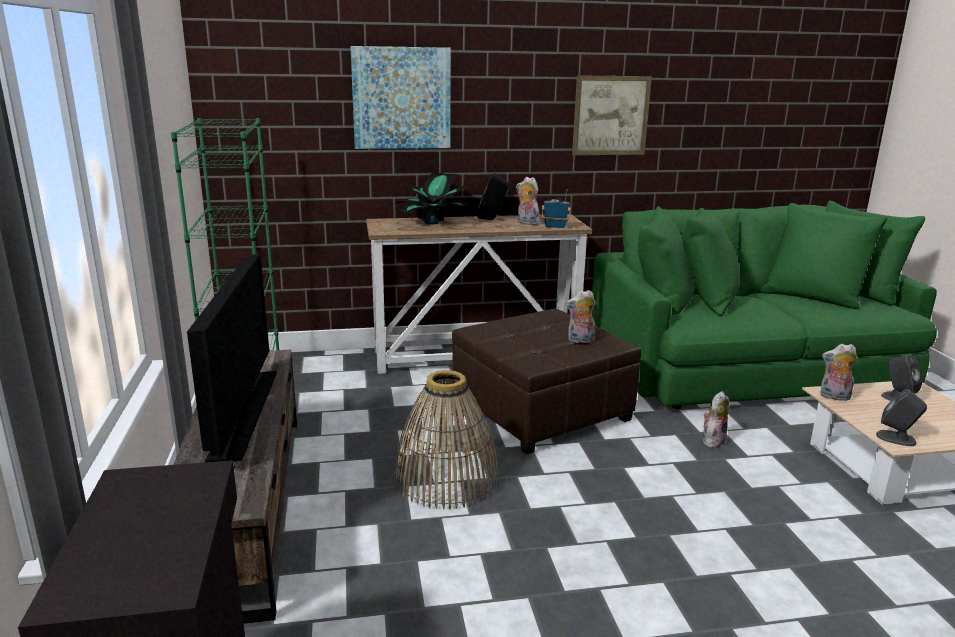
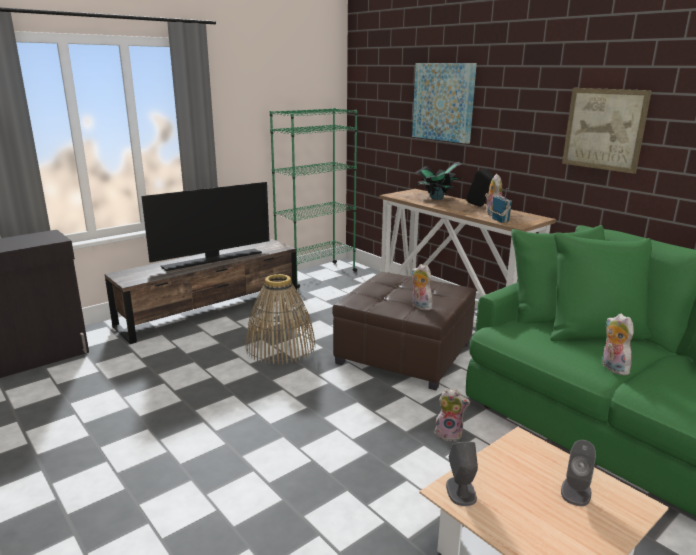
camera: 60 degrees right, 0 degrees up
(834, 397) = (518, 447): plush toy -> plush toy (612, 368)

